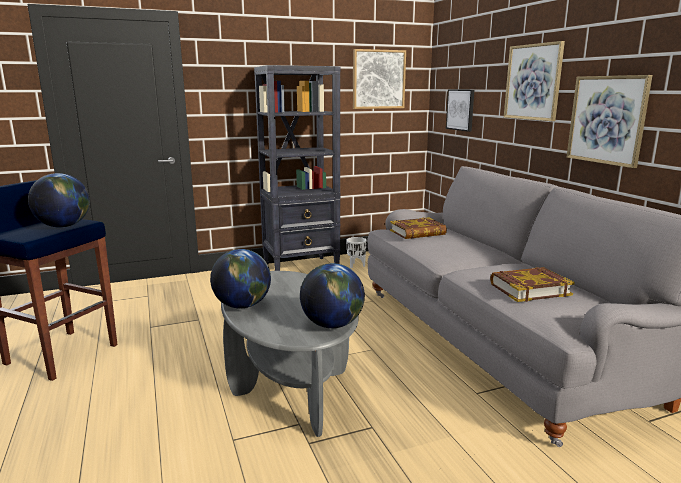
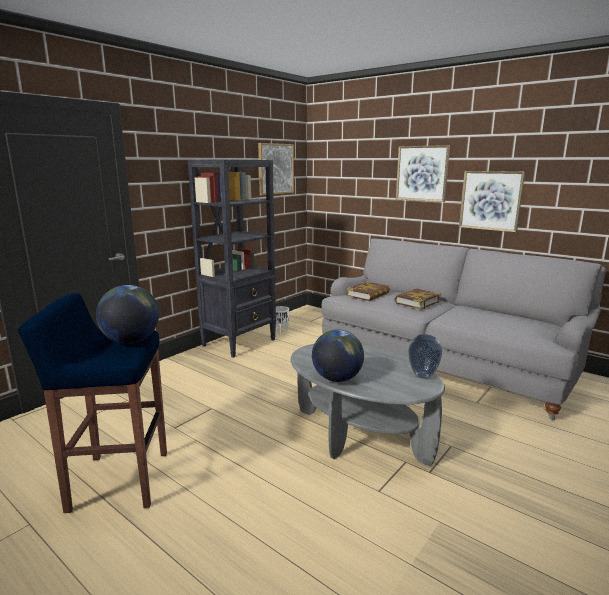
camera: 30 degrees left, 0 degrees up
(332, 324) = (422, 375): globe -> vase
(461, 110) = (346, 193): picture -> none
(529, 289) = (500, 322): book -> book (417, 302)

